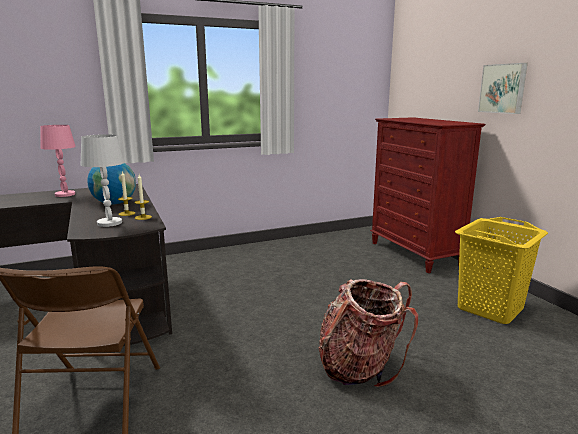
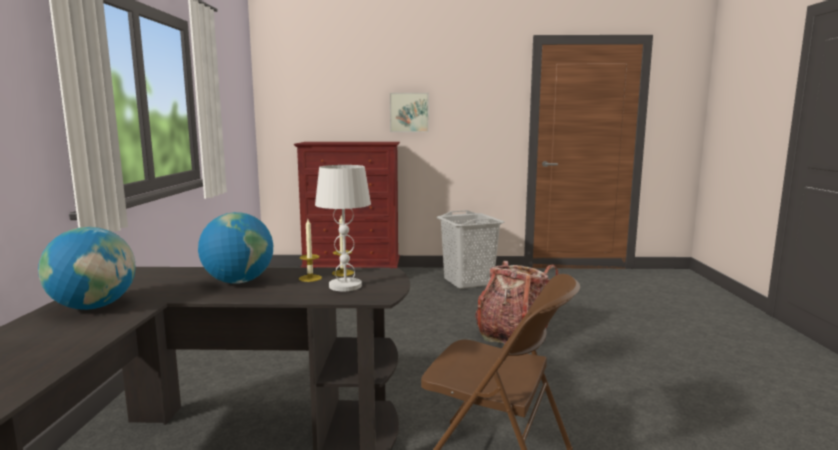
camera: 65 degrees left, 5 degrees down
(65, 194) = (94, 306): pink table lamp -> globe
(490, 308) = (468, 281): yellow laundry basket -> grey laundry basket

